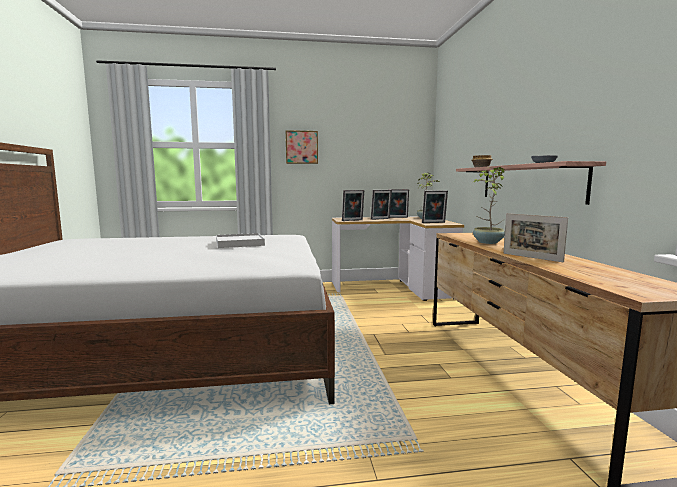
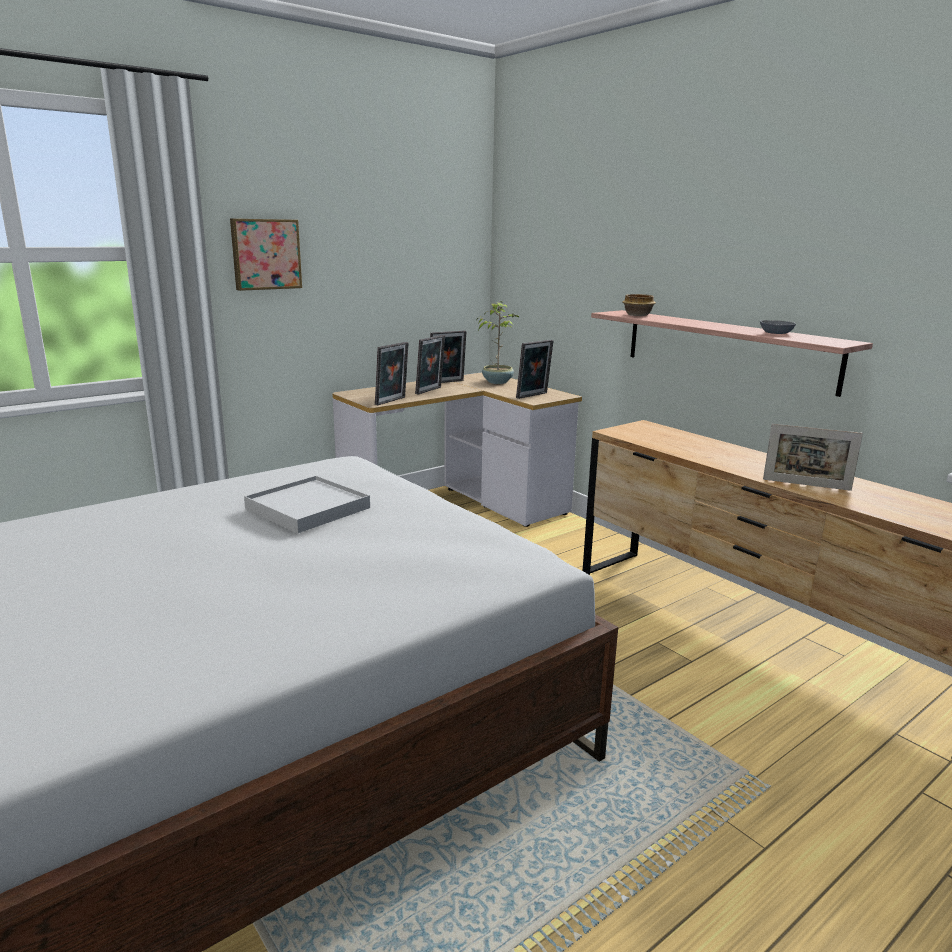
camera: 30 degrees left, 10 degrees up
(487, 242) = (699, 451): potted plant -> none

